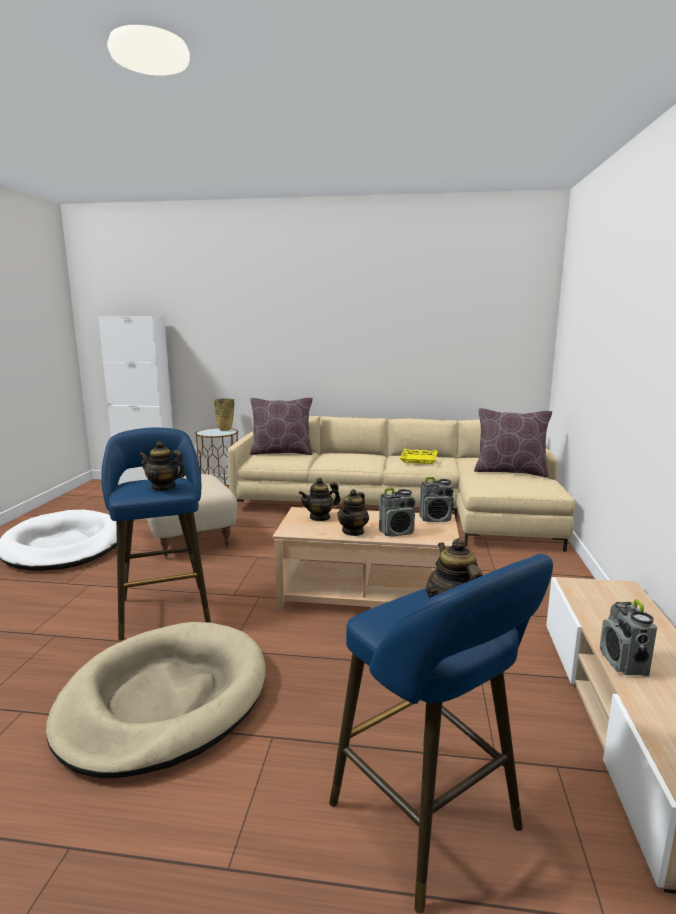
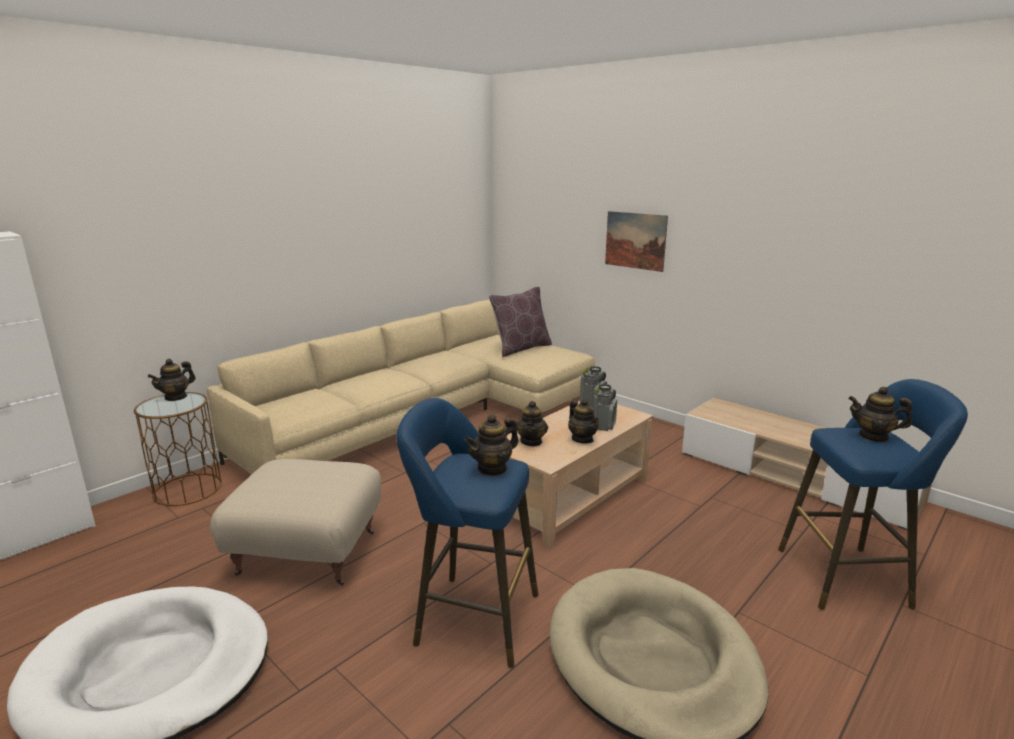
camera: 55 degrees left, 5 degrees up
(225, 430) = (176, 397): beige vase -> teapot
(281, 452) = (292, 401): brown pillow -> none
(418, 459) = (438, 361): yellow tray -> none
(615, 360) = (635, 240): none -> picture
(623, 663) = (802, 441): radio -> none

